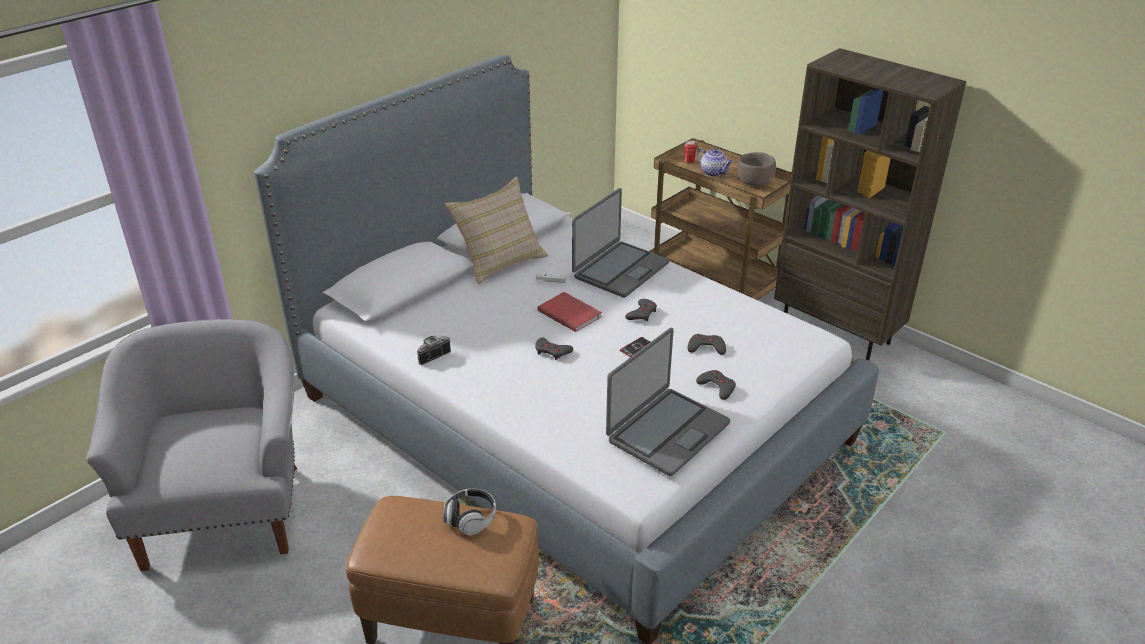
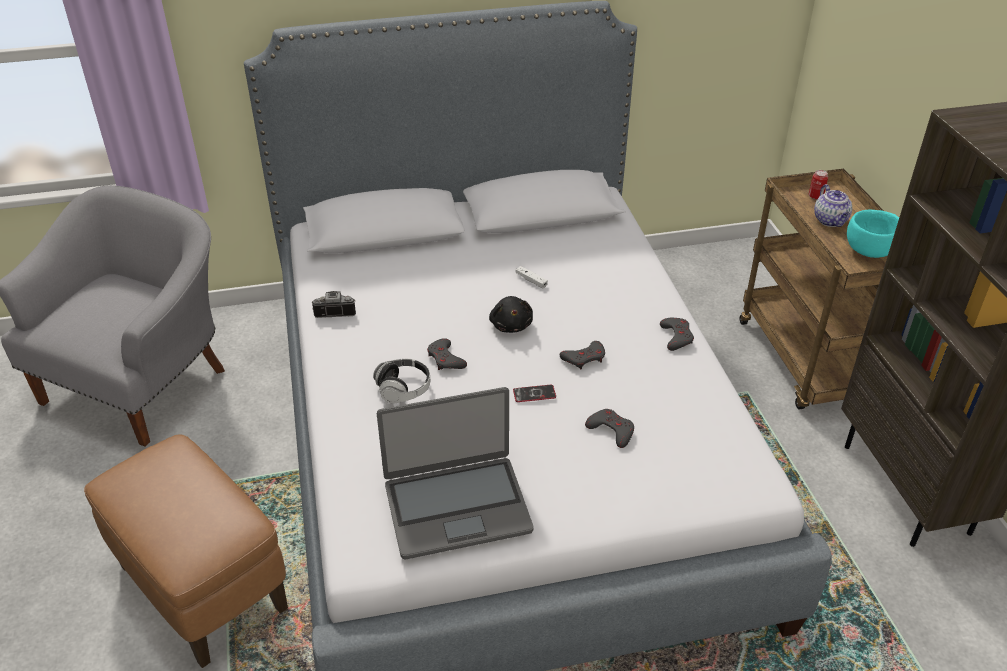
camera: 35 degrees right, 5 degrees up
(470, 519) = (215, 497): headphones -> headphones (403, 389)
(499, 261) = (504, 238): beige pillow -> none
(570, 313) = (511, 325): red book -> black plush toy
(620, 270) = (616, 297): laptop -> none
(717, 387) = (571, 483): grey game controller -> grey game controller (676, 337)
(754, 183) = (870, 252): brown bowl -> turquoise bowl

